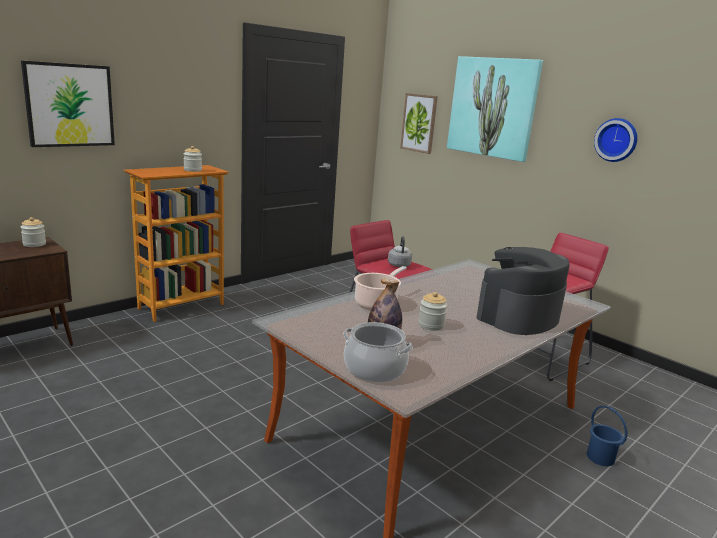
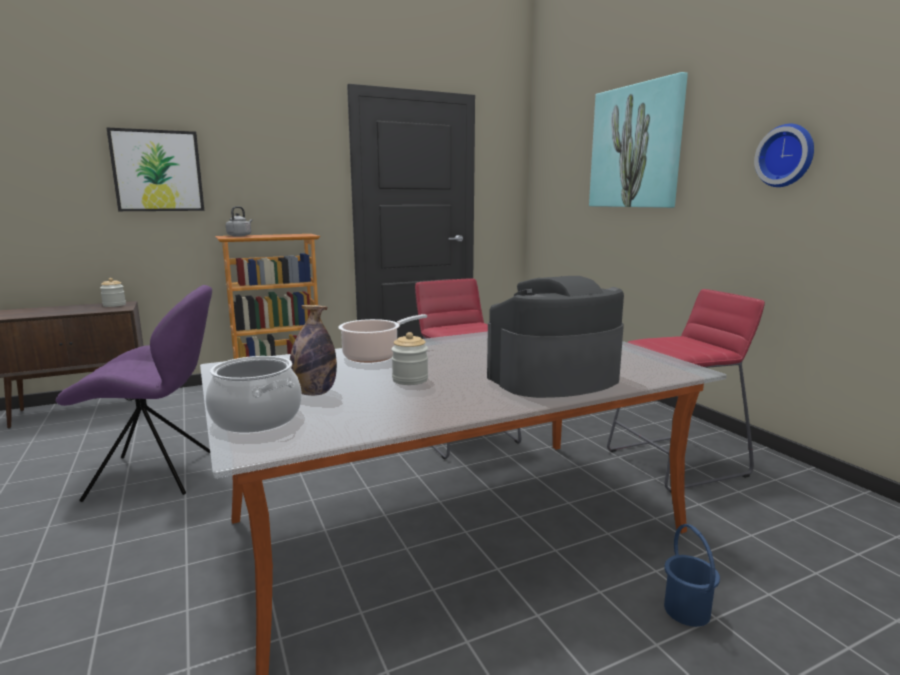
camera: 20 degrees right, 5 degrees down
(157, 410) = (156, 475): none -> purple chair
(193, 170) = (283, 235): jar -> none
(399, 264) = (472, 328): grey kettle -> grey kettle (240, 236)
(419, 123) = (563, 183): picture -> none

